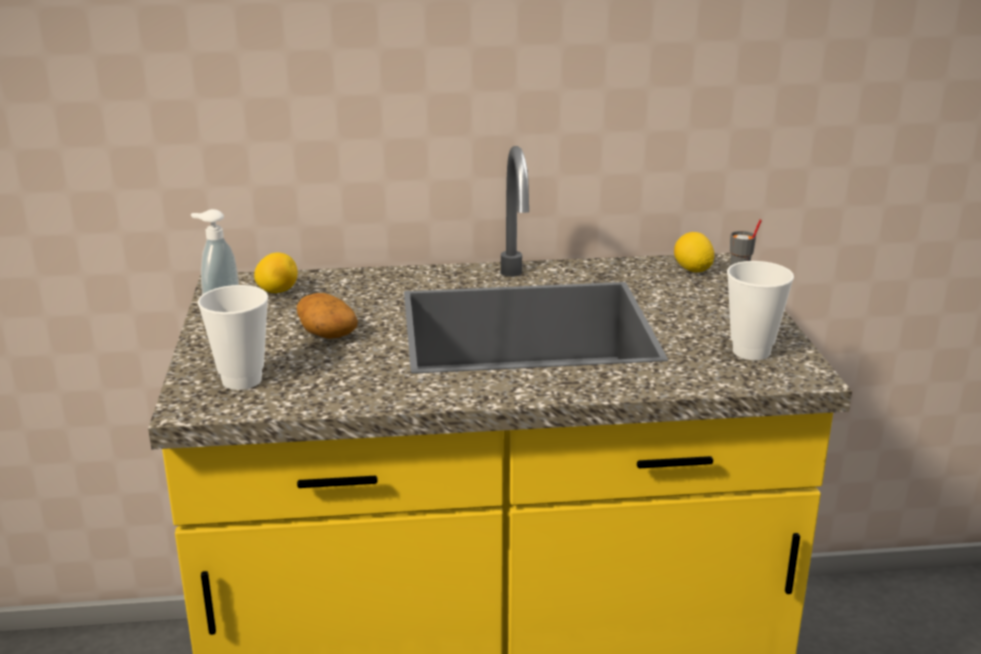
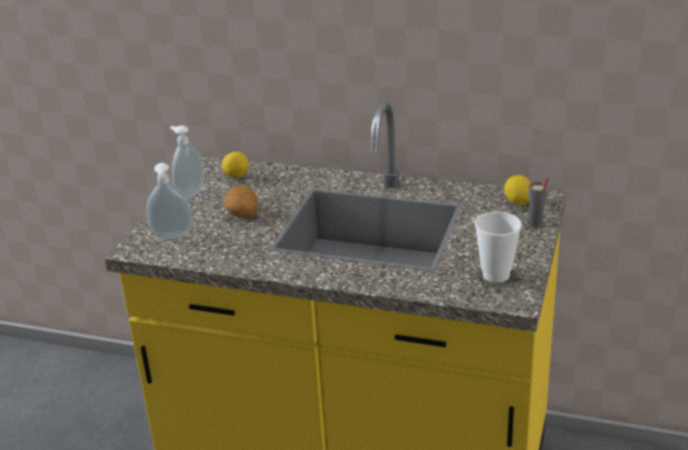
camera: 25 degrees right, 5 degrees up
(242, 380) = (172, 237): cup -> soap dispenser

